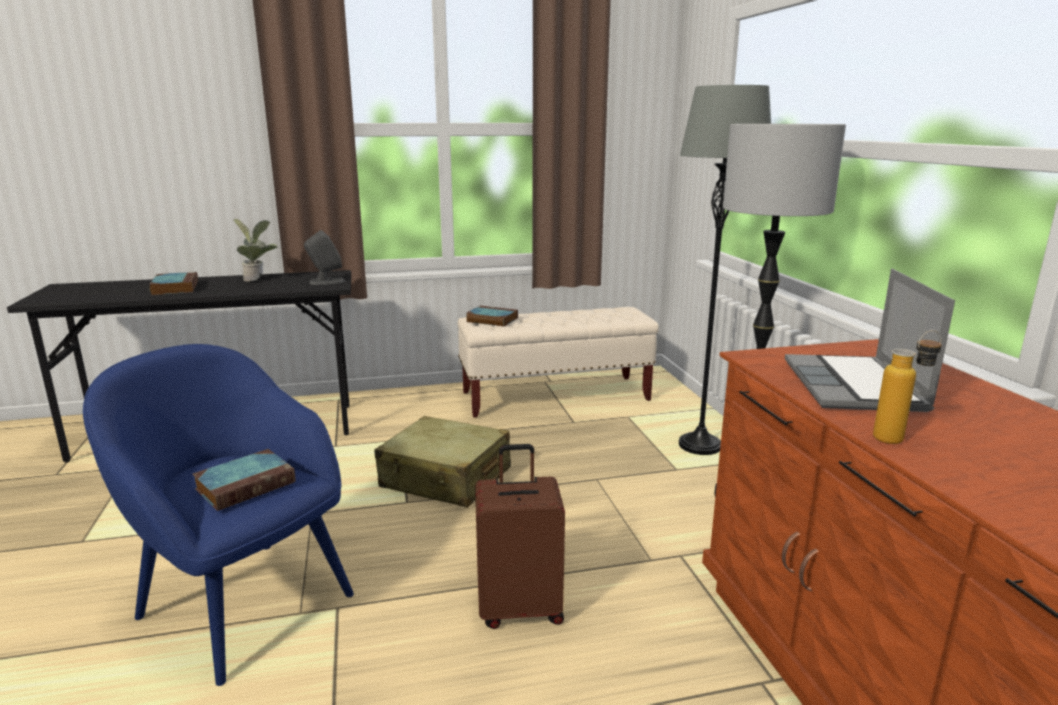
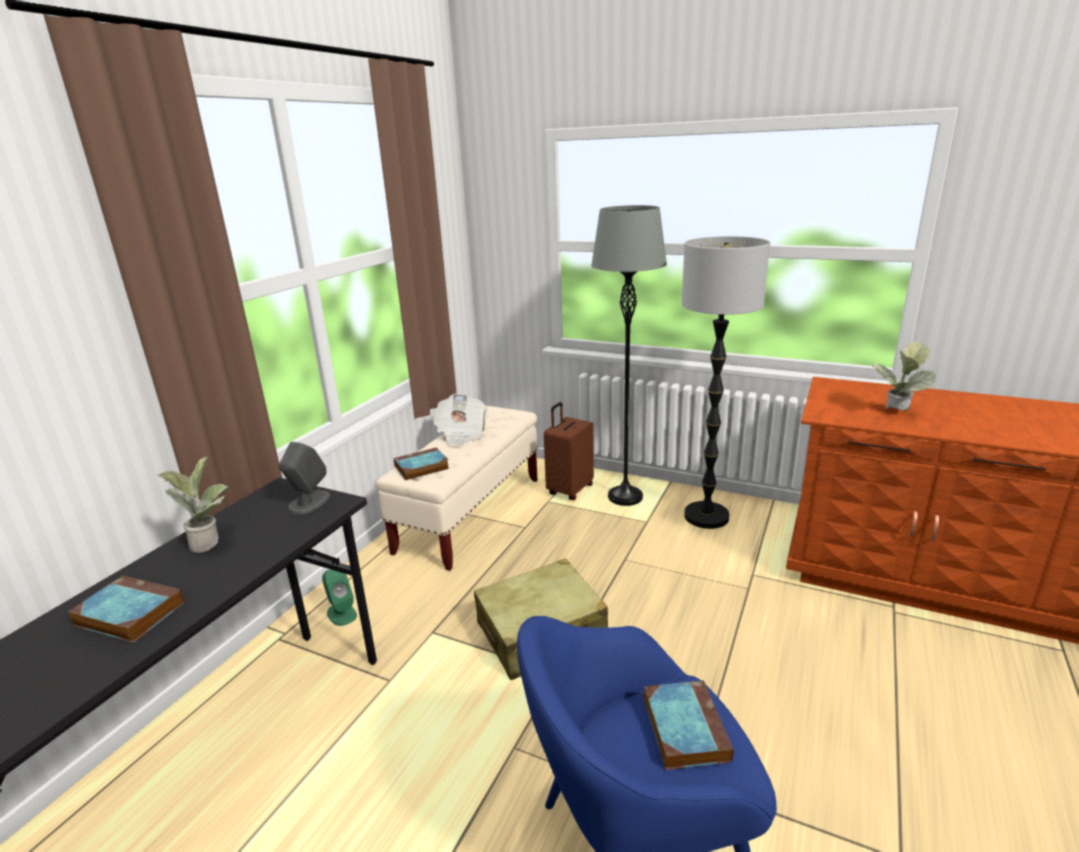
camera: 50 degrees left, 5 degrees up
(382, 405) = (341, 613): none -> green speaker
(520, 608) = (764, 674): brown suitcase -> brown suitcase (569, 490)
(565, 313) = (461, 434): none -> newspaper
(855, 386) = (896, 413): laptop -> potted plant
(898, 438) = (981, 434): bottle -> none

